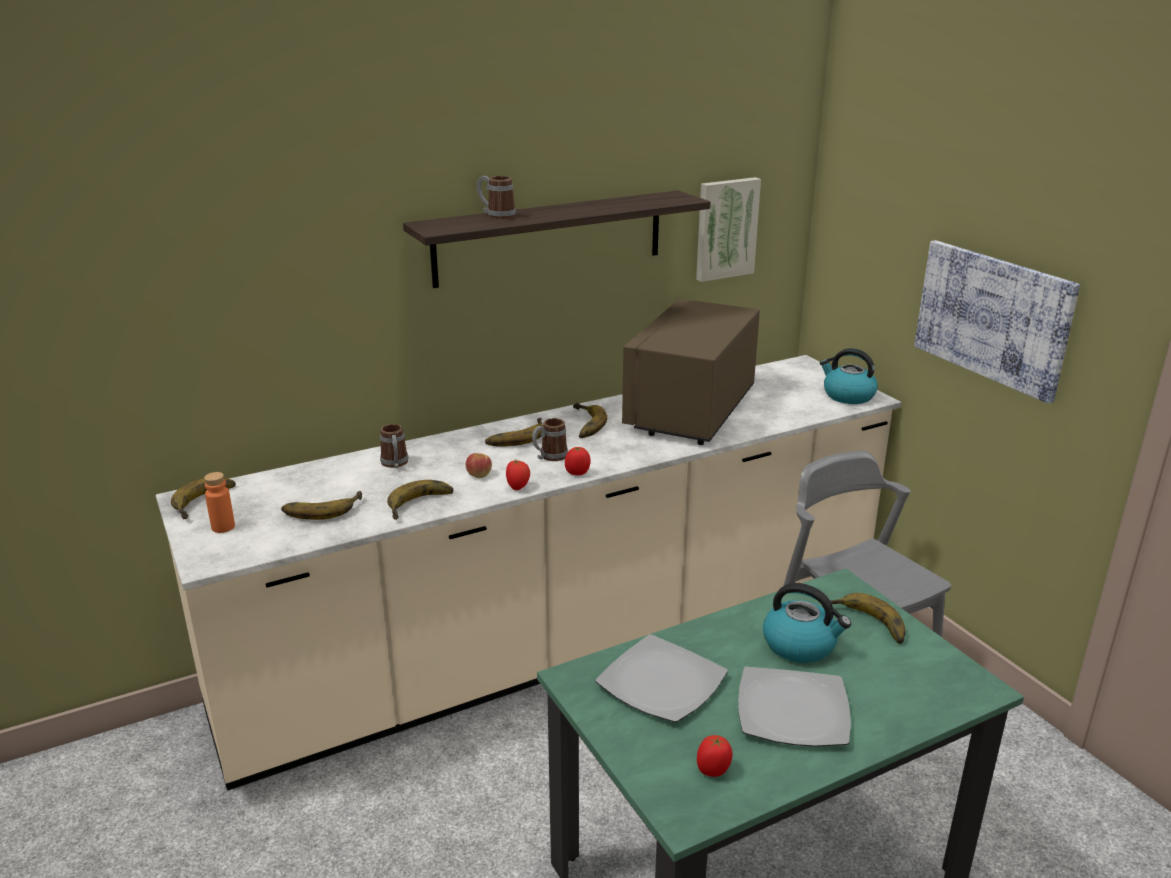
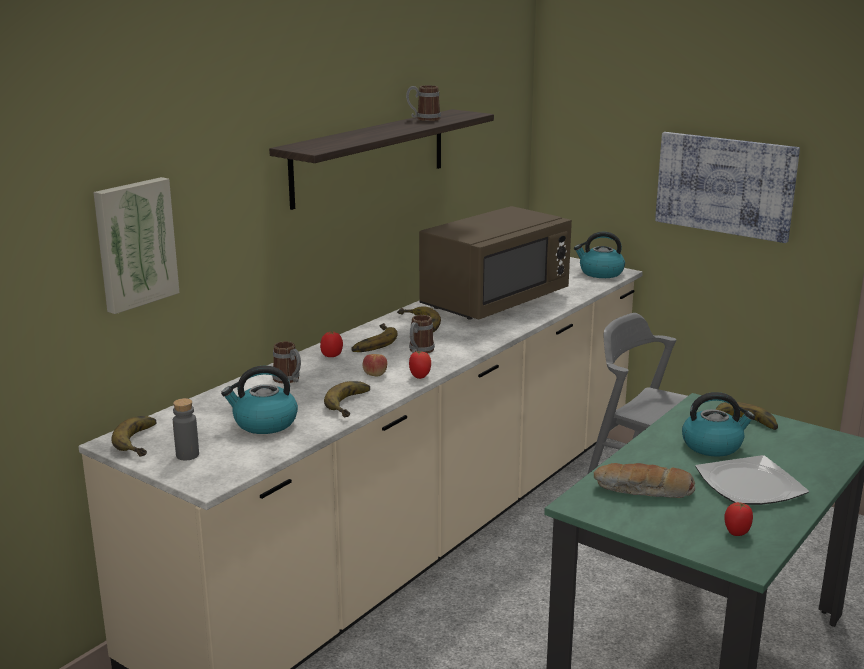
camera: 25 degrees left, 5 degrees down
(223, 527) = (187, 455): orange bottle -> grey bottle
(322, 508) = (264, 423): banana -> kettle
(496, 215) = (342, 136): mug -> mug (423, 119)
(577, 473) = (456, 358): tomato -> tomato (332, 355)
(660, 683) = (643, 491): plate -> bread
(691, 411) = (494, 301): brown microwave -> brown microwave turned 135 degrees counterclockwise
(725, 228) = (481, 142): picture -> picture (134, 243)

